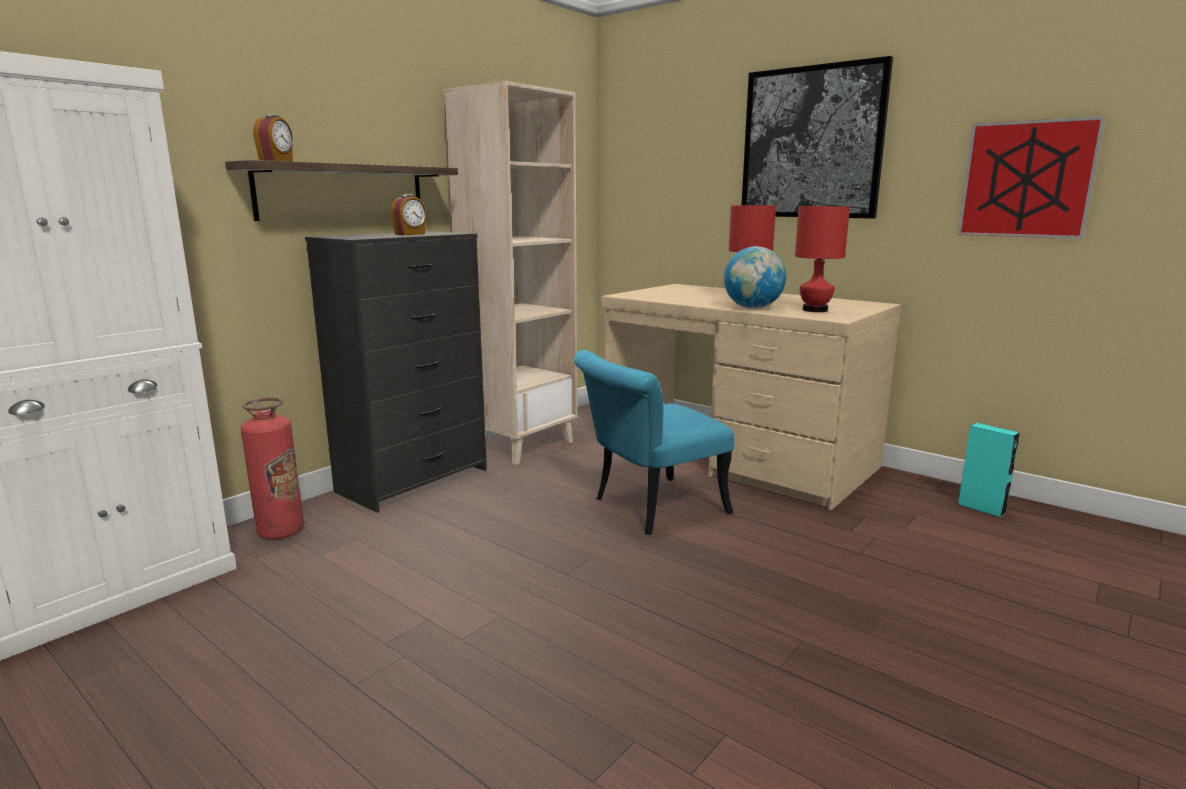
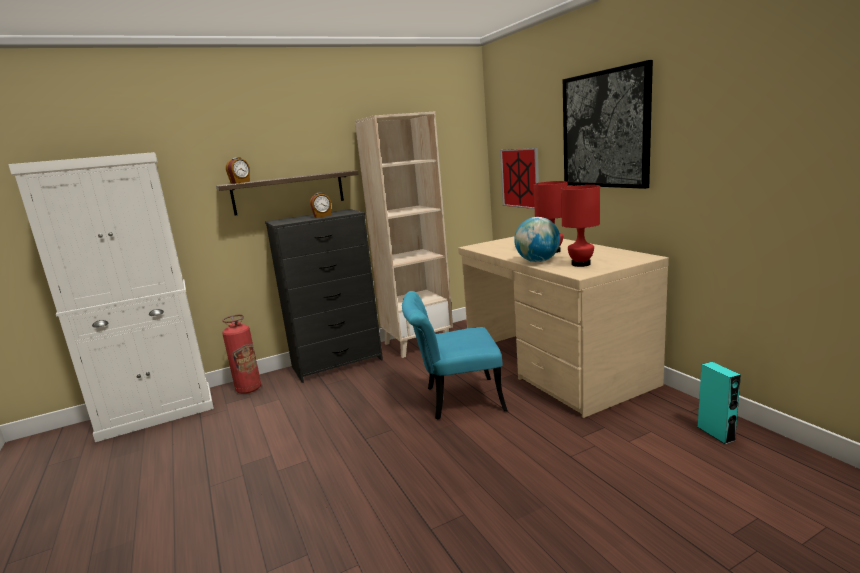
camera: 25 degrees right, 0 degrees up
(1026, 179) = (754, 156): picture -> picture (520, 178)

